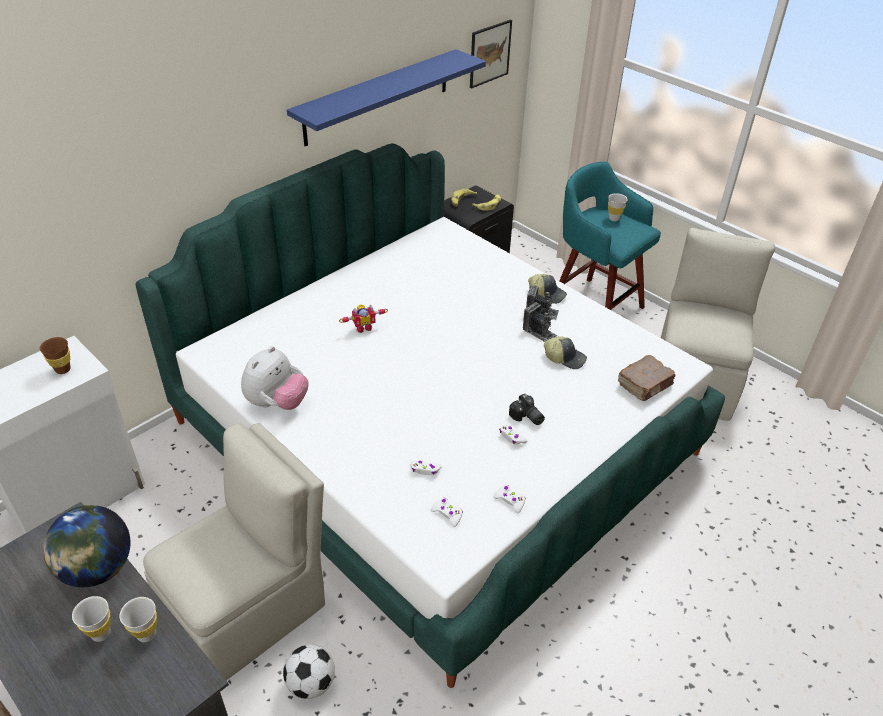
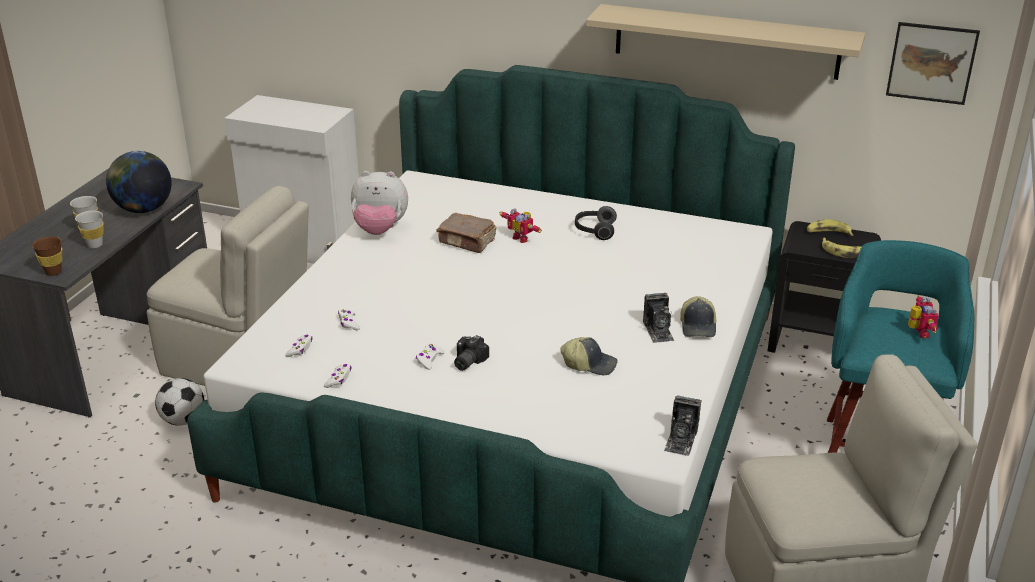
camera: 65 degrees right, 10 degrees down
(63, 369) = (311, 118): brown cup -> brown cup (53, 272)
(378, 97) = (726, 41): blue shelf -> beige shelf
(384, 289) = (594, 231): none -> headphones
(539, 332) = (619, 337): camera -> camera (681, 440)
(565, 358) = (589, 364): cap -> cap turned 75 degrees counterclockwise
(614, 218) = (918, 332): white cup -> toy robot
(645, 385) = (593, 431): brown book -> brown book (467, 242)

